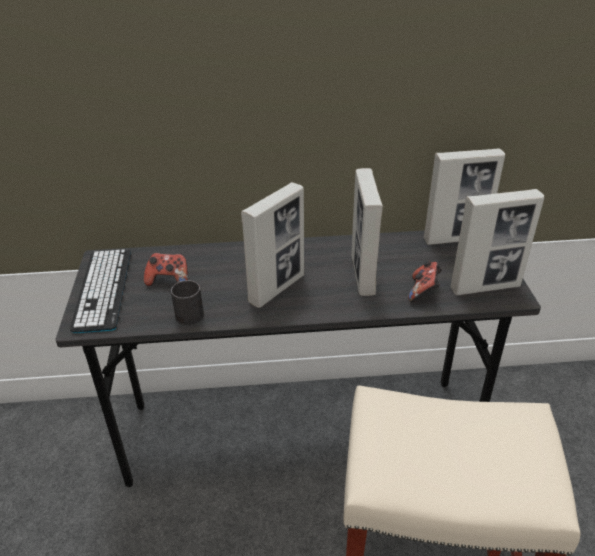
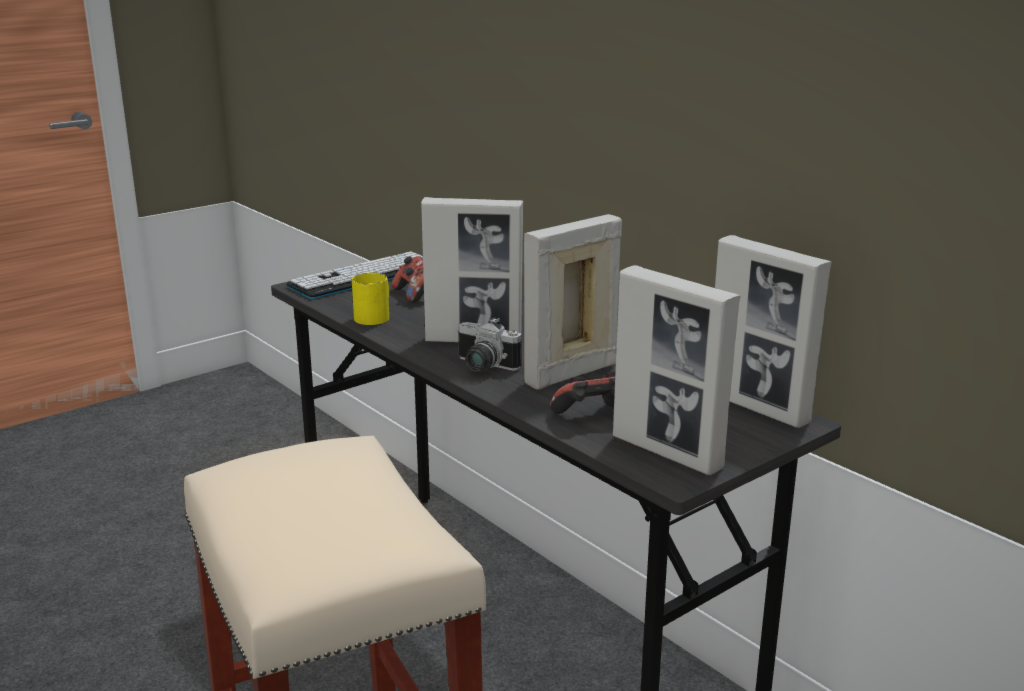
camera: 55 degrees right, 15 degrees down
(187, 312) = (375, 316): black mug -> yellow mug
(321, 301) = (482, 367): none -> camera

